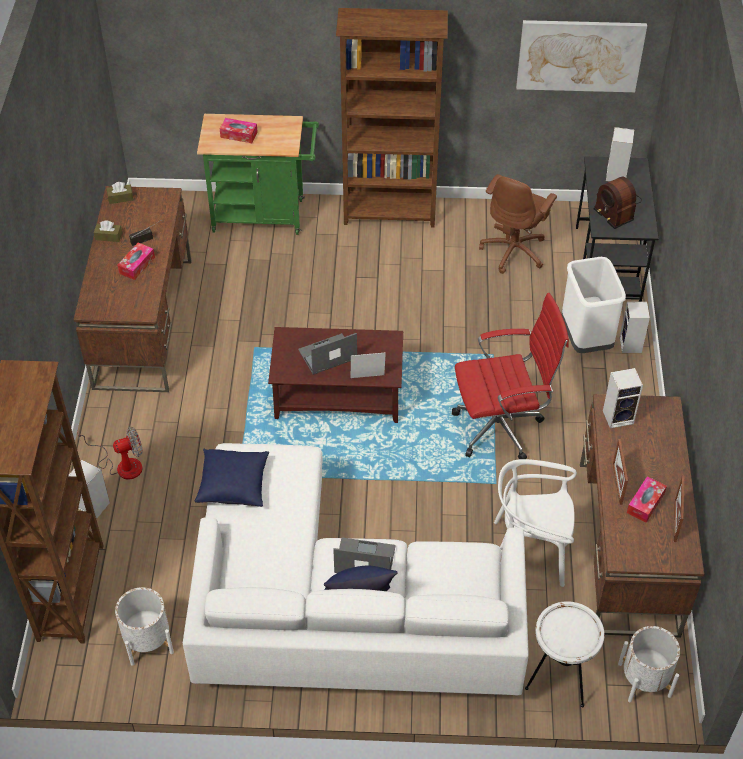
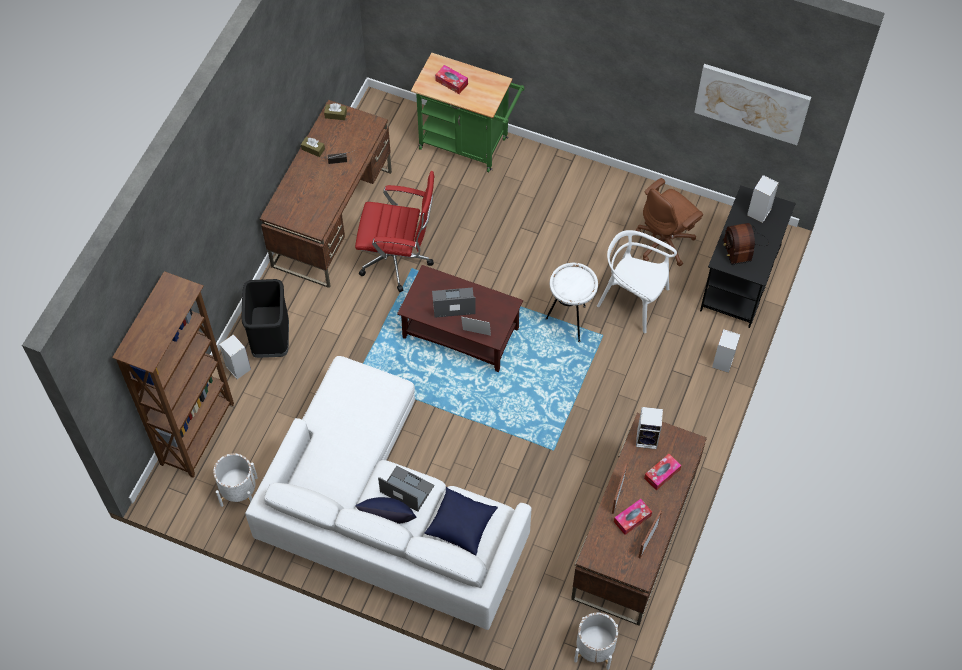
camera: 20 degrees right, 10 degrees up
(121, 465) = (271, 340): fan -> black trash can
(137, 265) = (325, 183): tissue box -> tissue box (662, 474)
(233, 485) = (334, 395): blue pillow -> blue pillow (461, 525)
(390, 214) = (575, 174): brown bookcase -> none
(502, 427) = (580, 403): red office chair -> red office chair (399, 260)
(530, 550) = (555, 515): white chair -> white chair (633, 300)
(558, 683) = (527, 628): white side table -> white side table (569, 322)
(586, 338) = (688, 344): white trash can -> none

